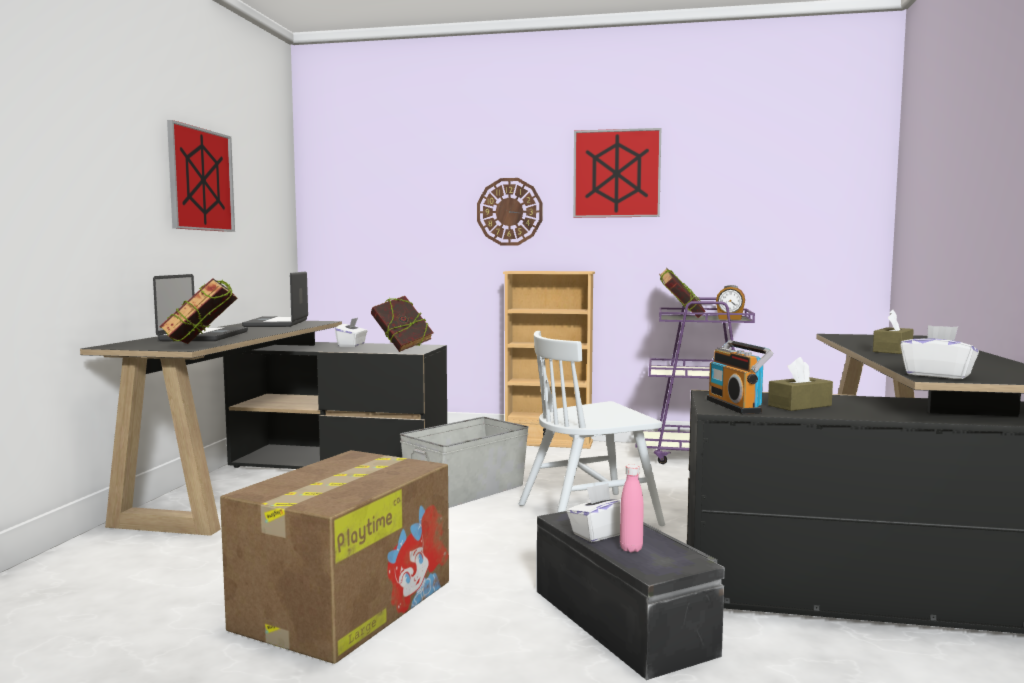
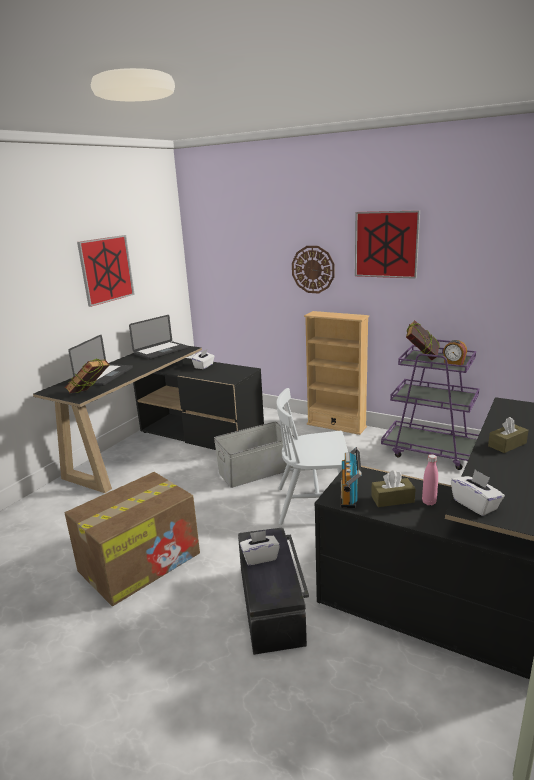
camera: 20 degrees right, 15 degrees up
(277, 323) = (161, 351): laptop -> laptop turned 150 degrees counterclockwise
(402, 349) = (228, 375): book -> none
(631, 549) = (265, 576): pink bottle -> pink bottle (429, 502)

